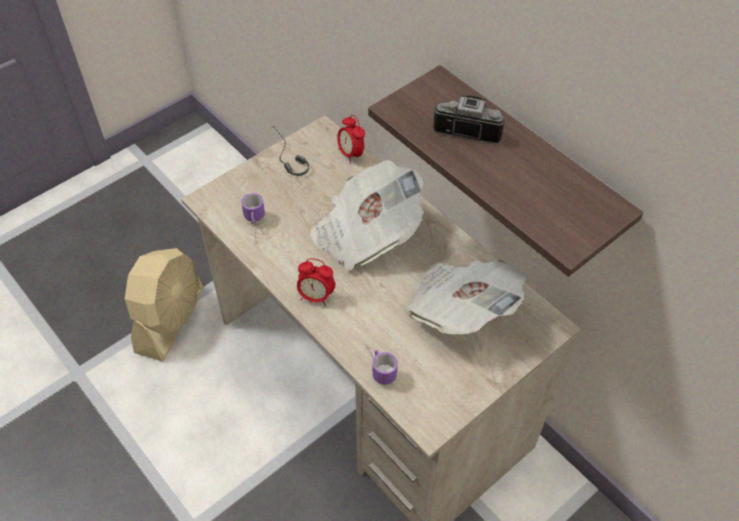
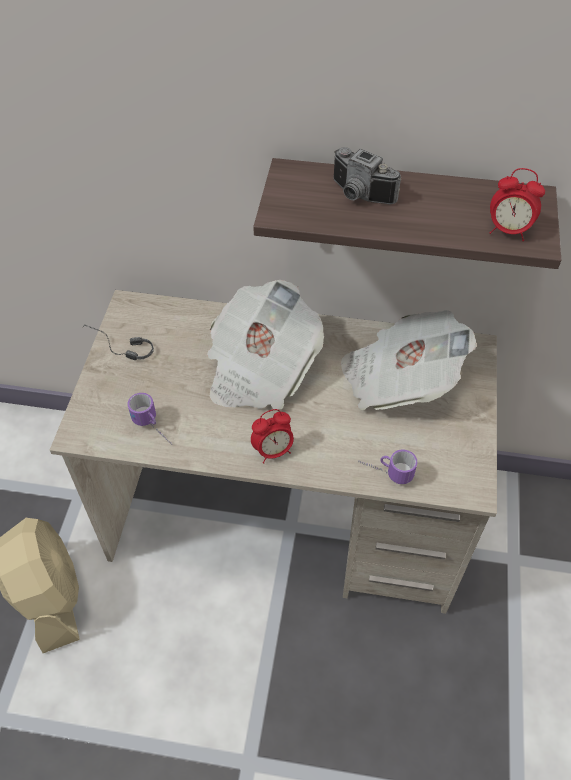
camera: 40 degrees left, 0 degrees up
(351, 154) = (176, 310): alarm clock -> alarm clock (508, 231)
(469, 128) = (358, 196): camera -> camera turned 120 degrees counterclockwise

